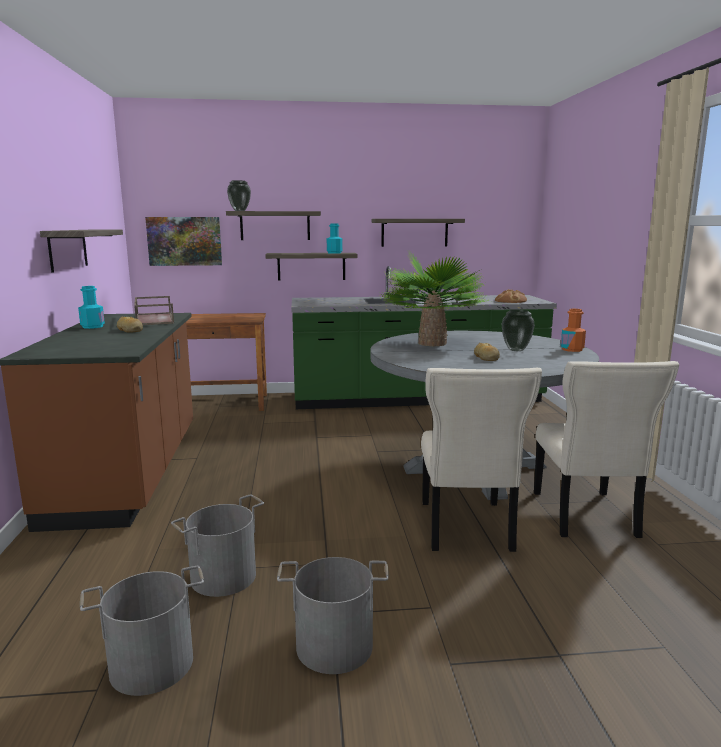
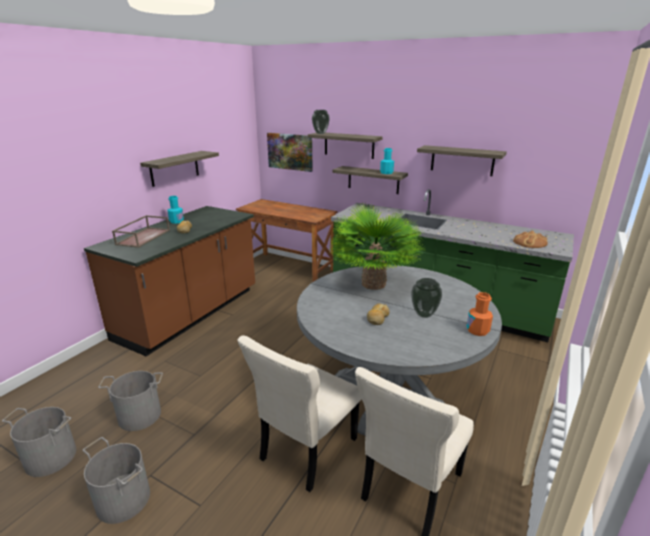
camera: 35 degrees right, 10 degrees up
(153, 319) = (219, 218): brown tray -> brown tray (143, 237)

